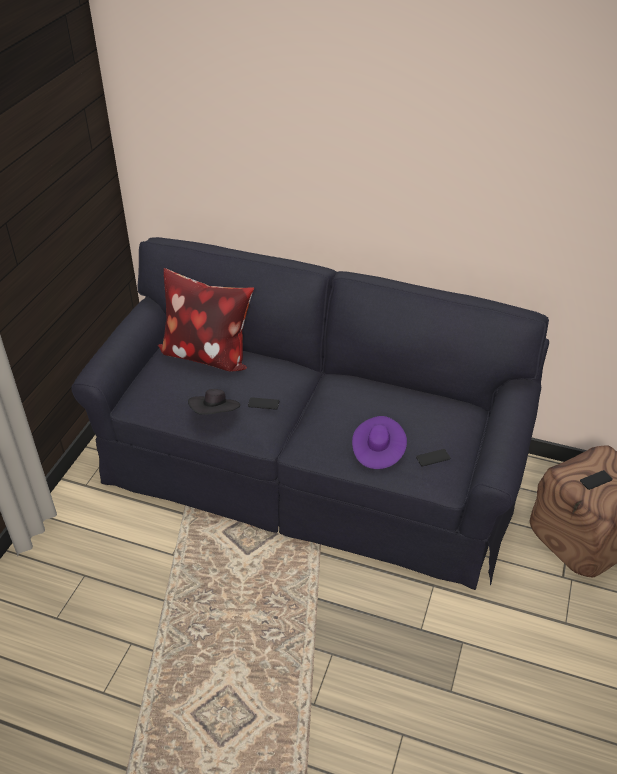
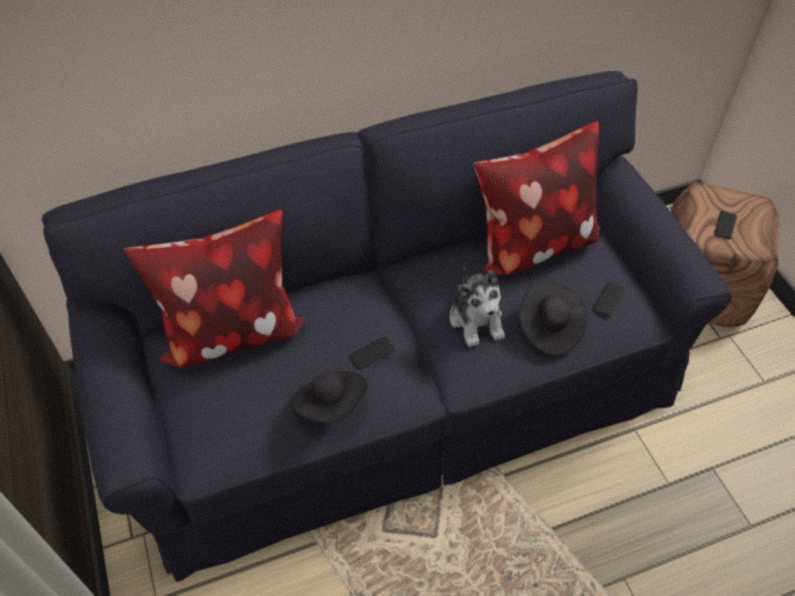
camera: 40 degrees left, 10 degrees up
(339, 422) = (476, 319): none -> plush toy
(378, 451) = (549, 328): purple hat -> black hat
(422, 404) = (532, 243): none -> pillow

